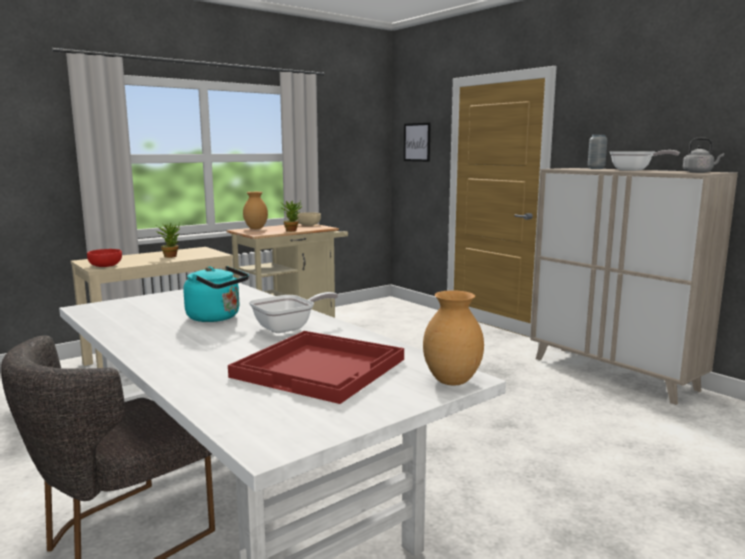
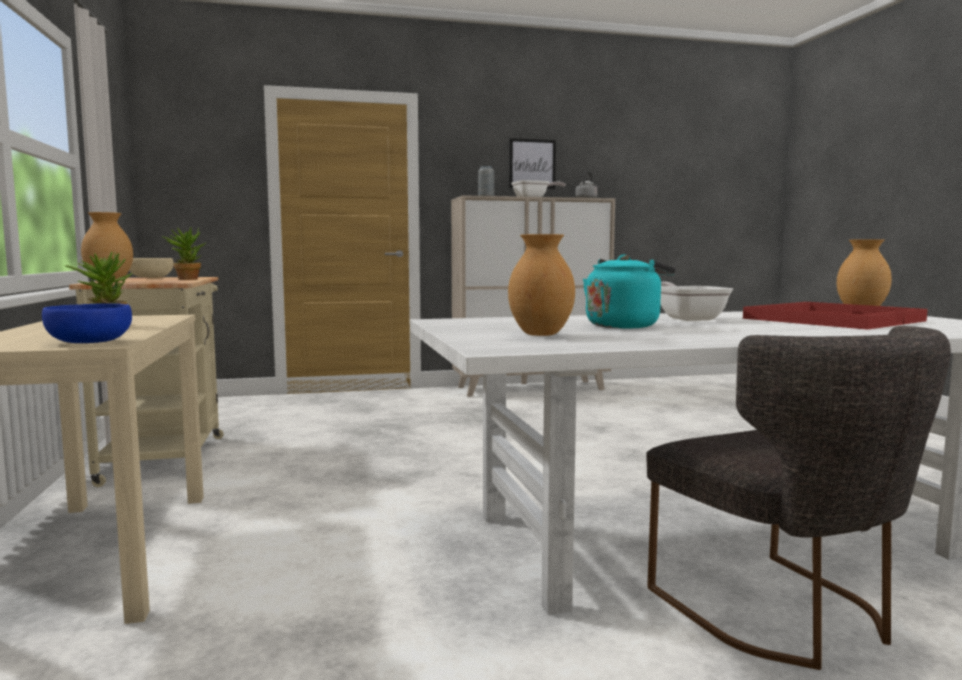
camera: 65 degrees left, 5 degrees down
(105, 265) = (88, 342): red bowl -> blue bowl
(154, 307) = (540, 334): none -> brown vase
(417, 142) = (196, 165): picture -> picture (532, 163)

